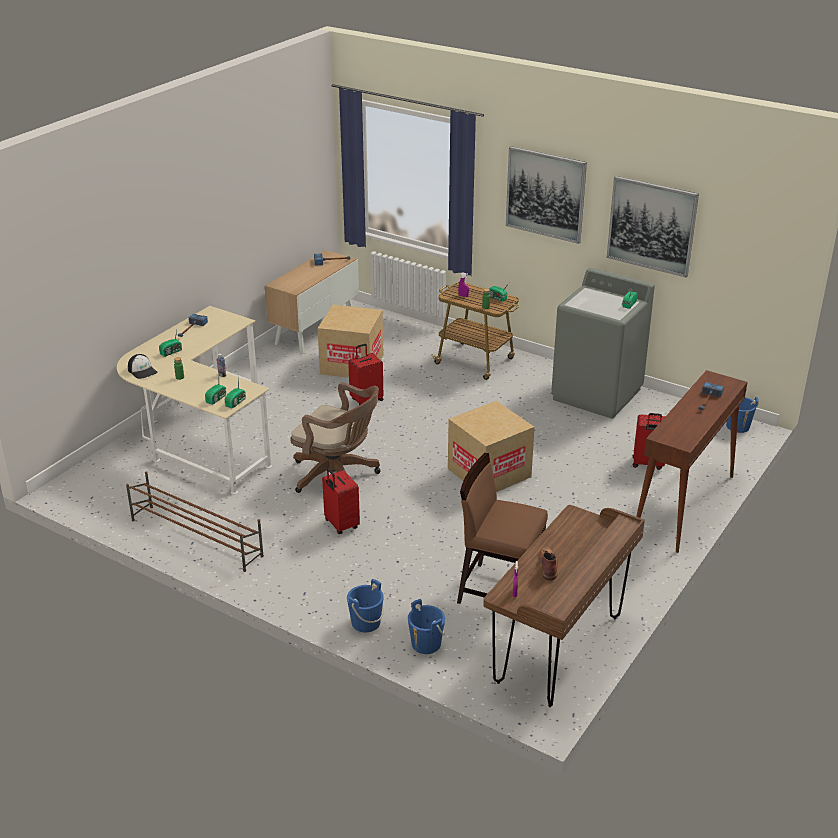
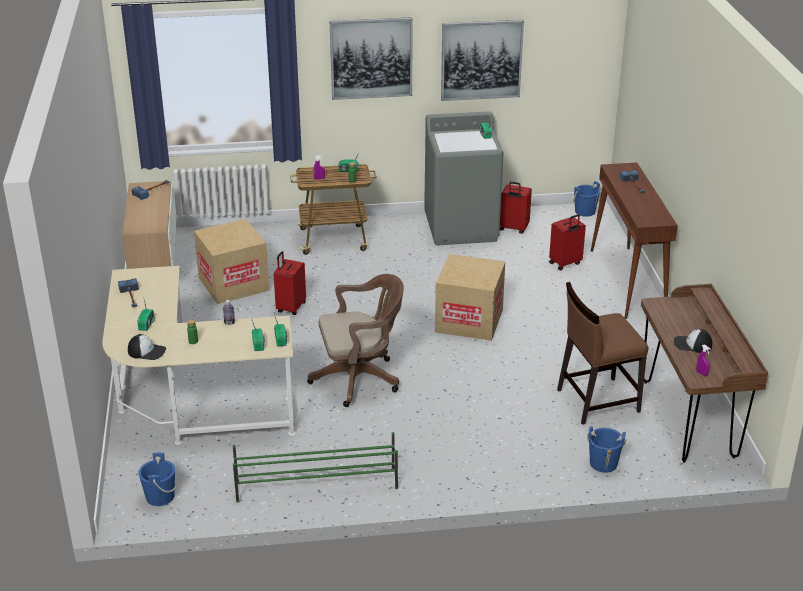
camera: 40 degrees left, 0 degrees up
(196, 537) = (315, 485): brown shoe rack -> green shoe rack
(340, 525) = (418, 414): red suitcase -> red suitcase (513, 229)
(366, 622) = (542, 473): blue bucket -> blue bucket (160, 496)
(548, 565) = (692, 345): brown boot -> cap

